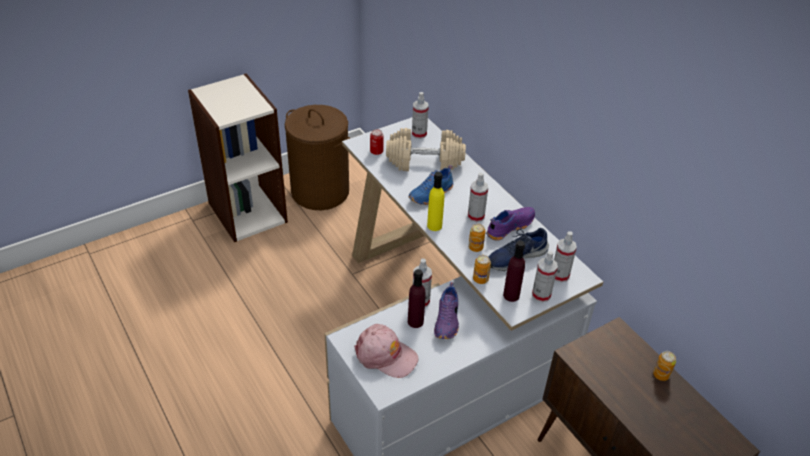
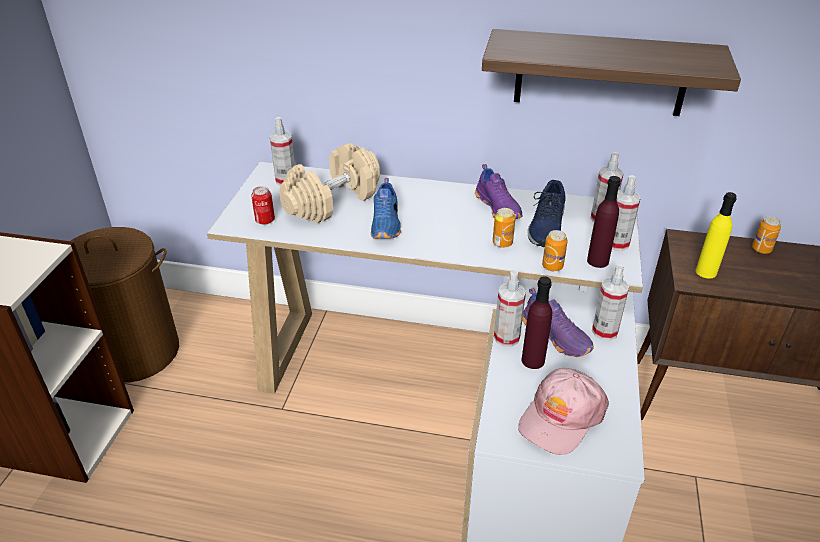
camera: 45 degrees left, 5 degrees down
(385, 355) = (561, 417): pink cap -> pink cap turned 150 degrees clockwise
(434, 226) = (435, 249): yellow bottle -> yellow bottle (706, 272)
(476, 216) = (457, 217): spray bottle -> spray bottle (604, 331)
(509, 227) = (499, 207): purple shoe -> purple shoe turned 150 degrees clockwise
(598, 172) = (600, 73): none -> shelf

